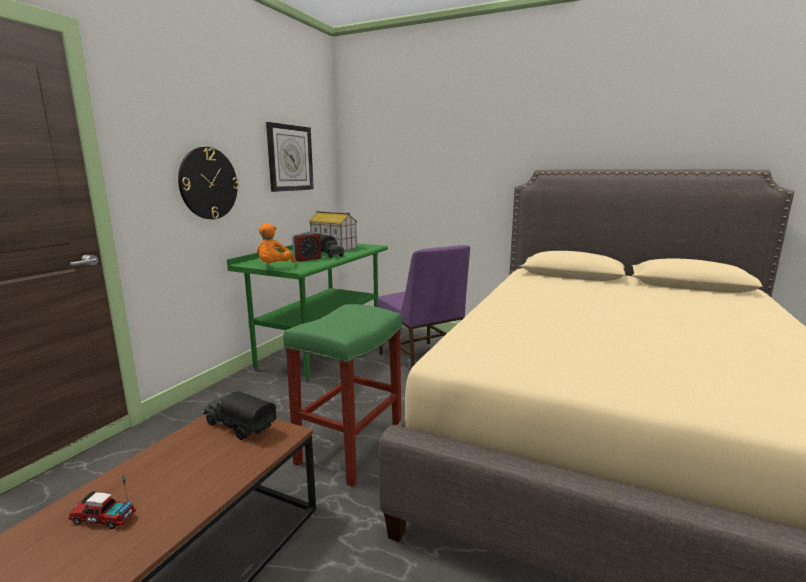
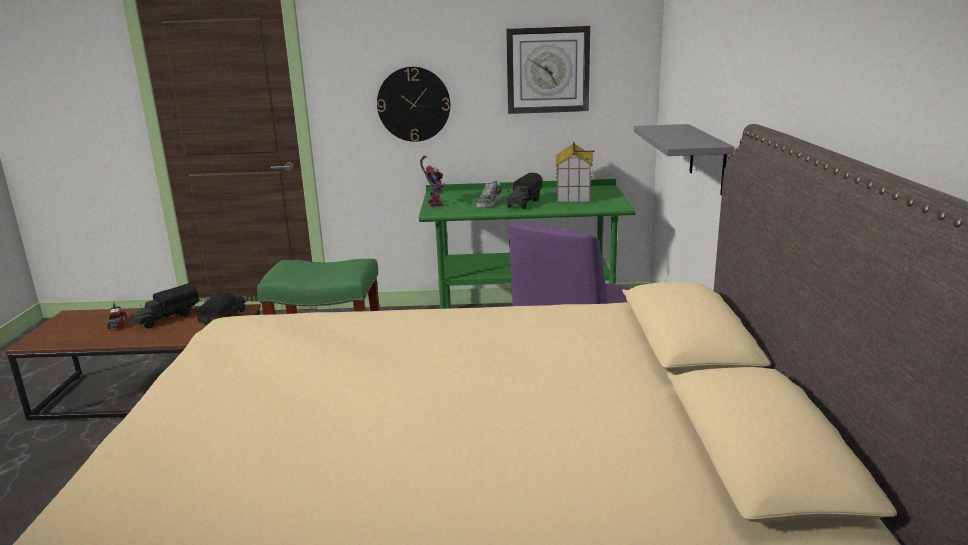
camera: 65 degrees right, 5 degrees up
(161, 469) = (167, 318): none -> toy truck
(274, 267) = (433, 204): orange plush toy -> toy robot
(307, 259) = (489, 203): alarm clock -> shoe
(445, 203) = (707, 159): none -> grey shelf

